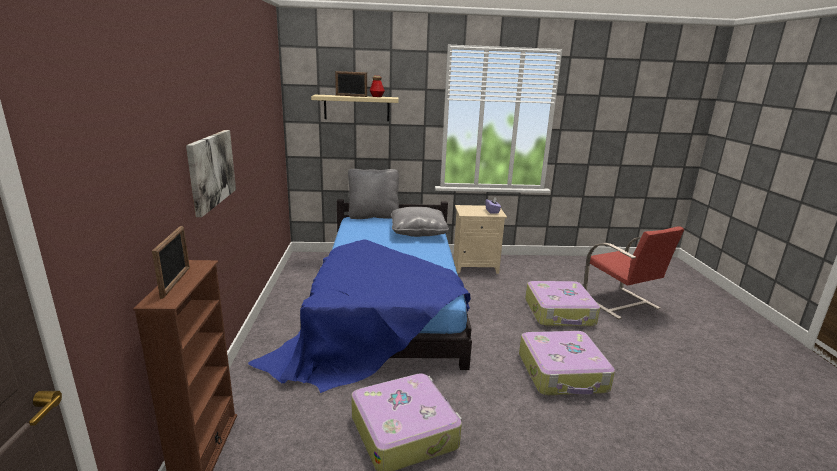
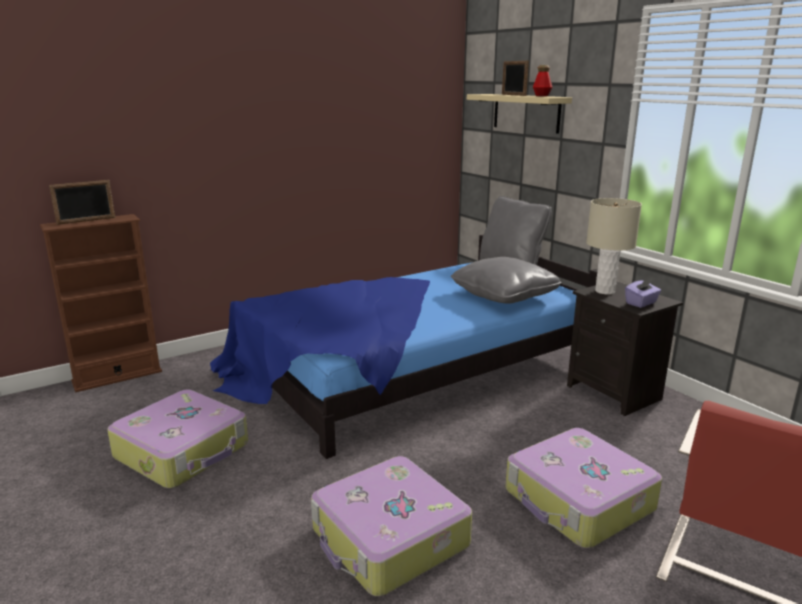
camera: 60 degrees right, 0 degrees up
(211, 170) = (215, 150): picture -> none
(468, 211) = (605, 291): none -> beige table lamp
(476, 266) = (615, 392): beige nightstand -> black nightstand

